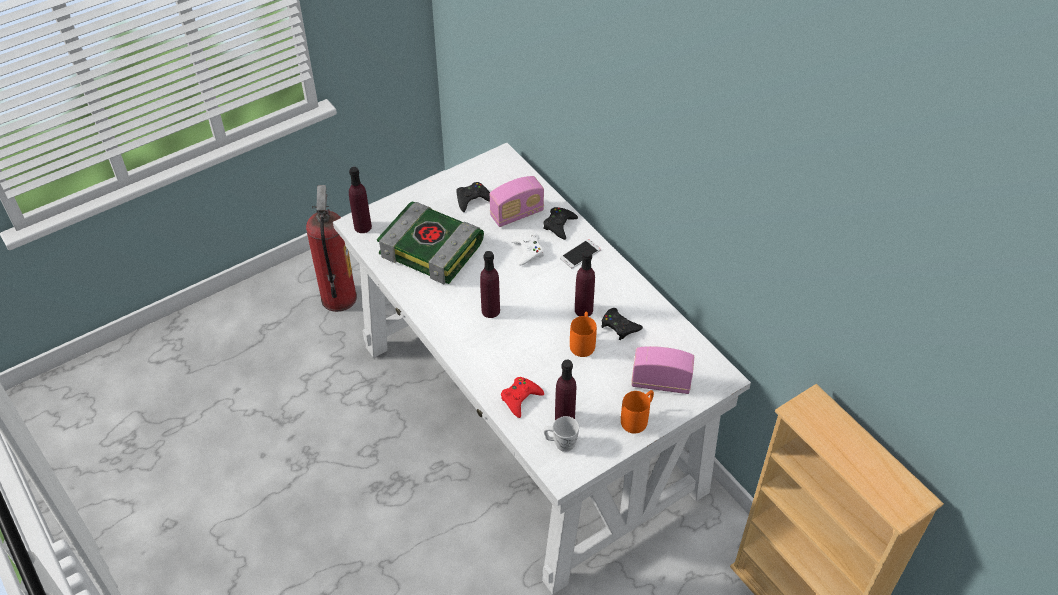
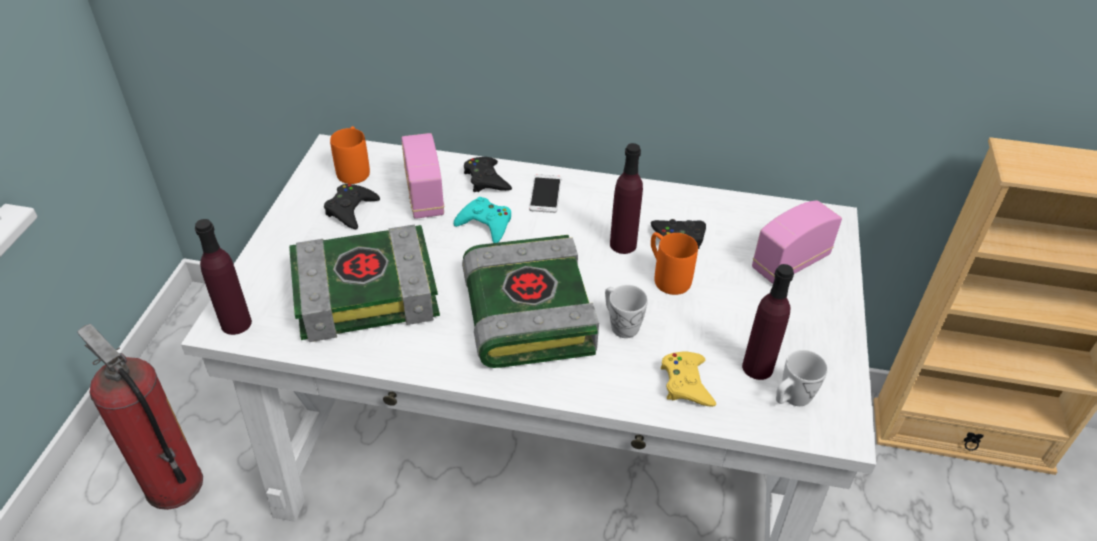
camera: 45 degrees left, 5 degrees down
(490, 311) = (526, 312): purple bottle -> book
(517, 214) = (424, 195): radio -> radio turned 150 degrees clockwise
(520, 398) = (686, 383): red game controller -> yellow game controller
(527, 349) = (620, 324): none -> white mug
(528, 251) = (485, 224): white game controller -> turquoise game controller
(638, 418) = (821, 312): orange mug -> orange mug (354, 169)

